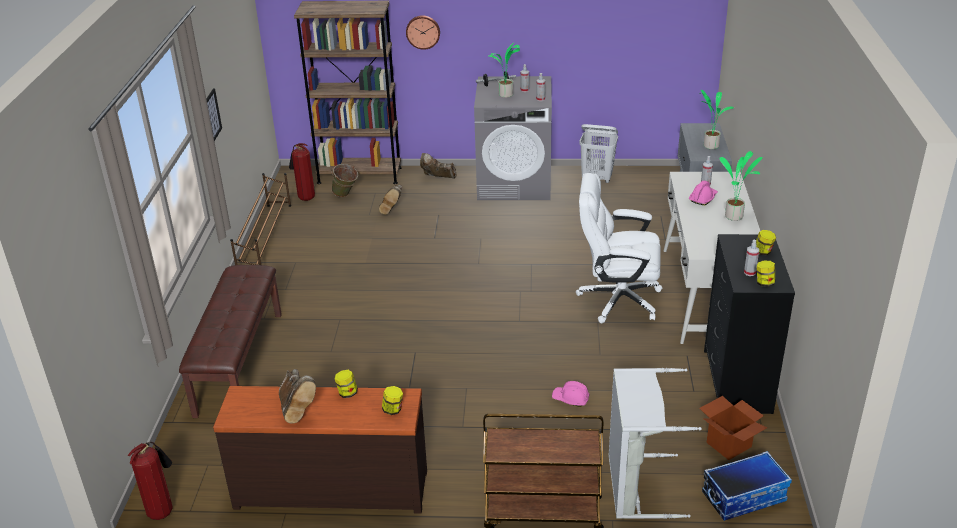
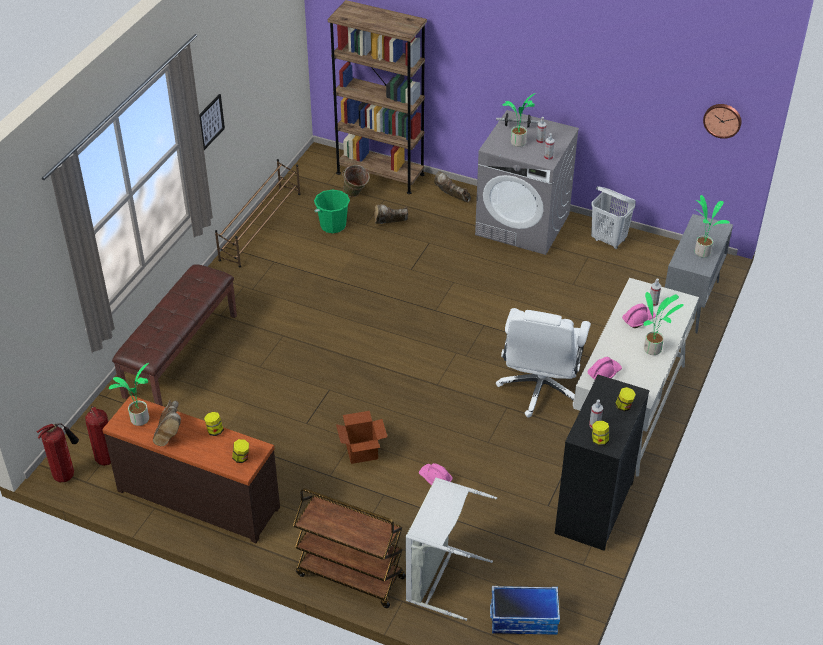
camera: 20 degrees right, 10 degrees up
(254, 406) = (139, 420): none -> potted plant
(305, 198) = (317, 188): fire extinguisher -> fire extinguisher (104, 458)
(338, 222) = (333, 225): none -> green bucket
(392, 210) = (389, 225): brown boot -> brown boot turned 45 degrees clockwise
(423, 31) = (457, 55): wall clock -> wall clock (722, 120)
(617, 300) = (540, 389): white office chair -> white office chair turned 105 degrees counterclockwise
(706, 243) = (604, 373): none -> pink hard hat
(729, 445) = (544, 567): cardboard box -> cardboard box (361, 452)

